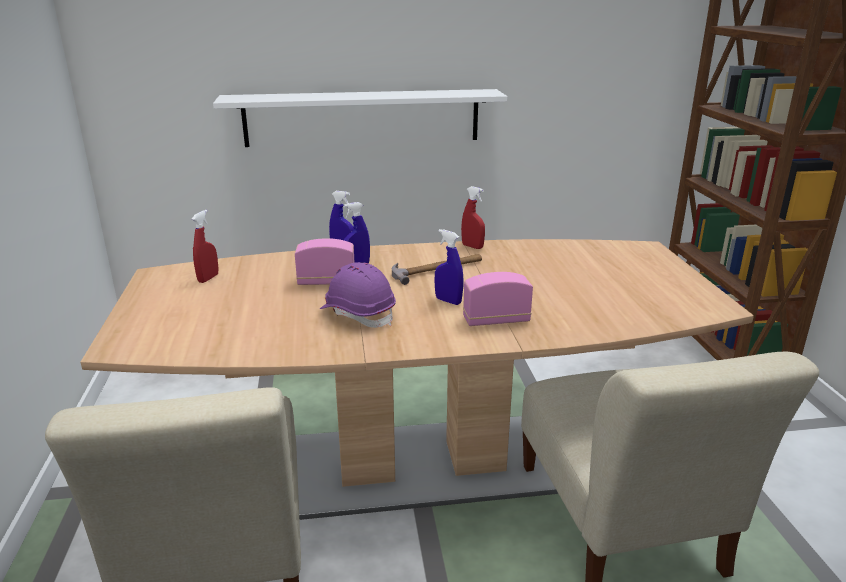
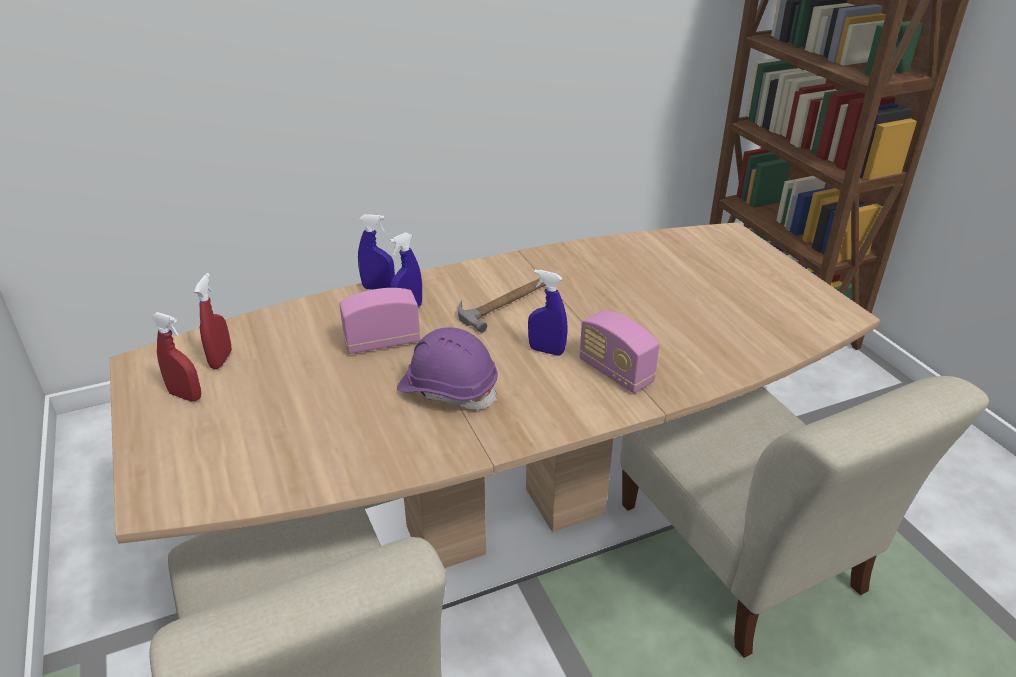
camera: 15 degrees left, 10 degrees up
(362, 117) = (346, 86): white shelf -> none
(472, 246) = (534, 258): red spray bottle -> red spray bottle (185, 396)
(496, 320) = (615, 372): radio -> radio turned 105 degrees counterclockwise

